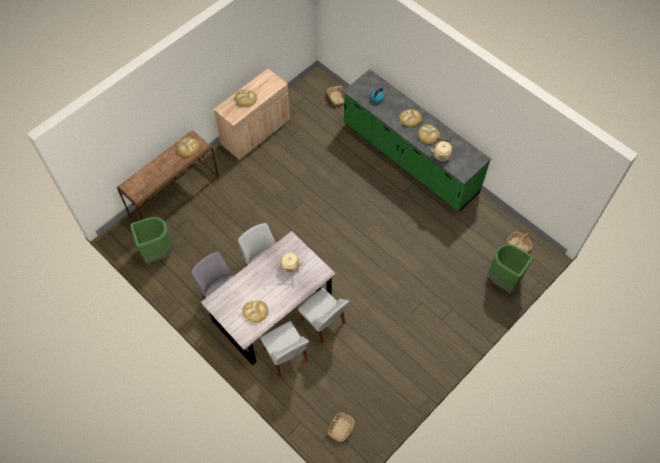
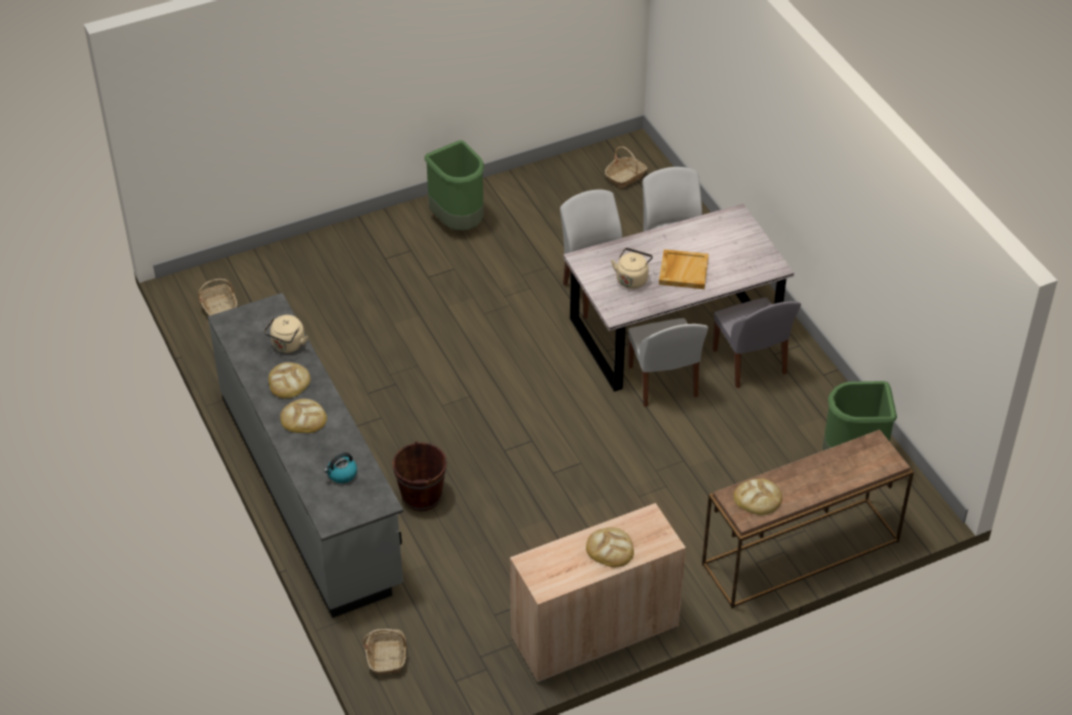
camera: 160 degrees left, 15 degrees down
(255, 311) = (710, 239): bread -> none
(264, 282) = (683, 271): none -> beige tray
(358, 171) = (421, 496): none -> brown bucket
(409, 159) = (311, 490): green counter -> grey counter
(503, 281) = (281, 270): green trash can -> green trash can (458, 222)

